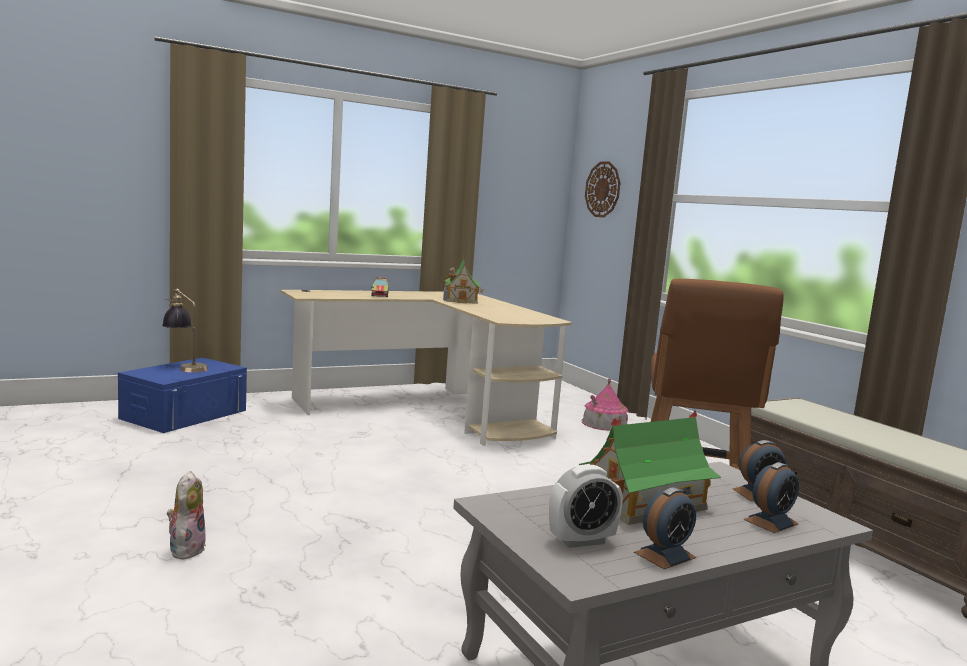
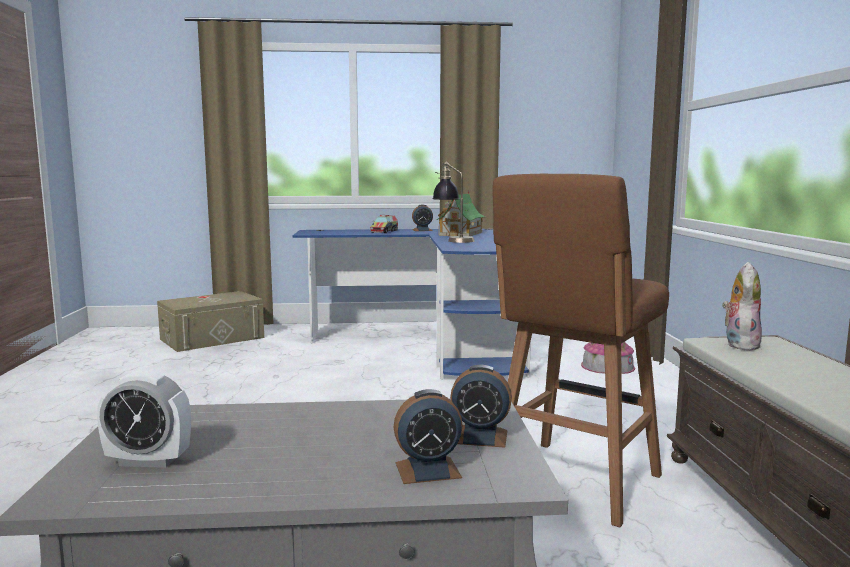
camera: 25 degrees right, 0 degrees up
(184, 414) = (212, 338): blue storage box -> beige storage box
(185, 367) = (213, 297): table lamp -> table lamp (453, 240)
(186, 549) = (65, 443): plush toy -> plush toy (739, 344)
(432, 410) = (431, 345): beige desk -> blue desk
(603, 189) = (636, 110): wall clock -> none
(645, 503) = (308, 431): toy house -> none
(664, 555) = (205, 489): alarm clock -> alarm clock (422, 230)

